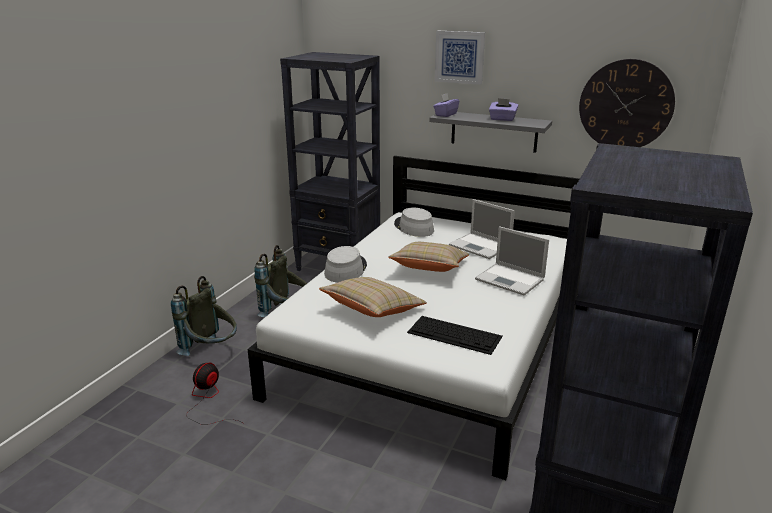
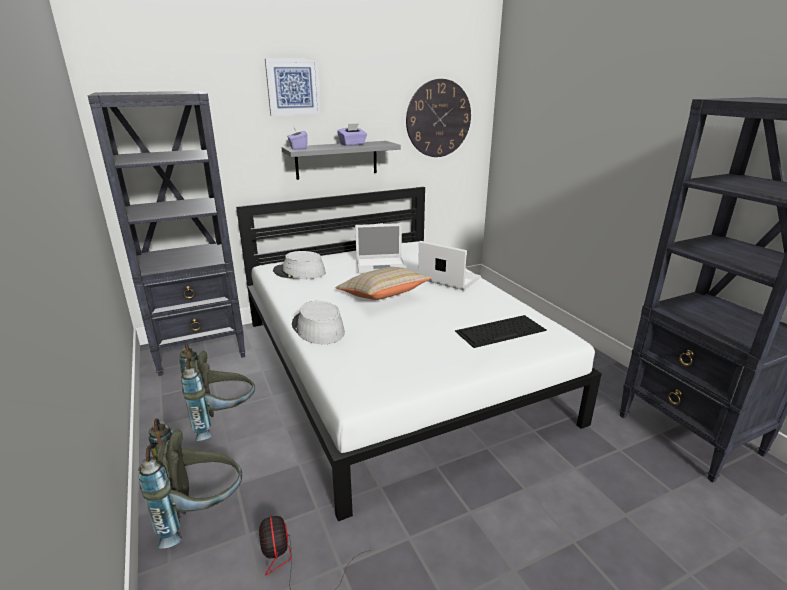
camera: 50 degrees left, 0 degrees up
(373, 311) = (414, 347): beige pillow -> none
(511, 279) = (448, 278): laptop -> laptop turned 135 degrees counterclockwise

